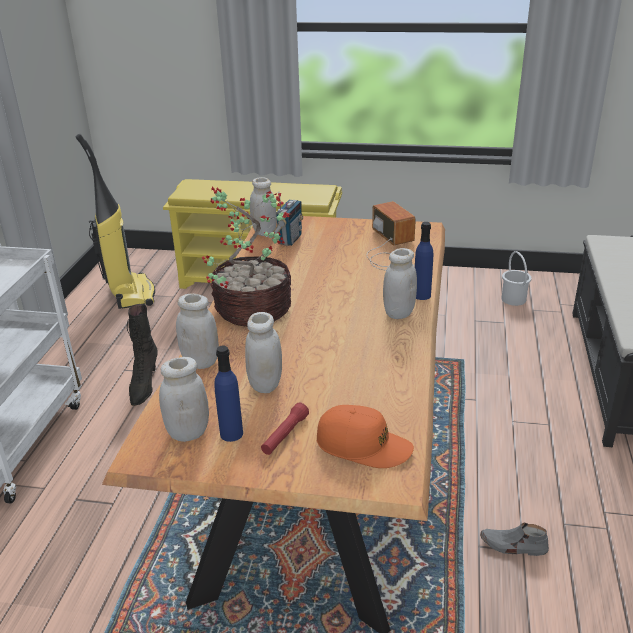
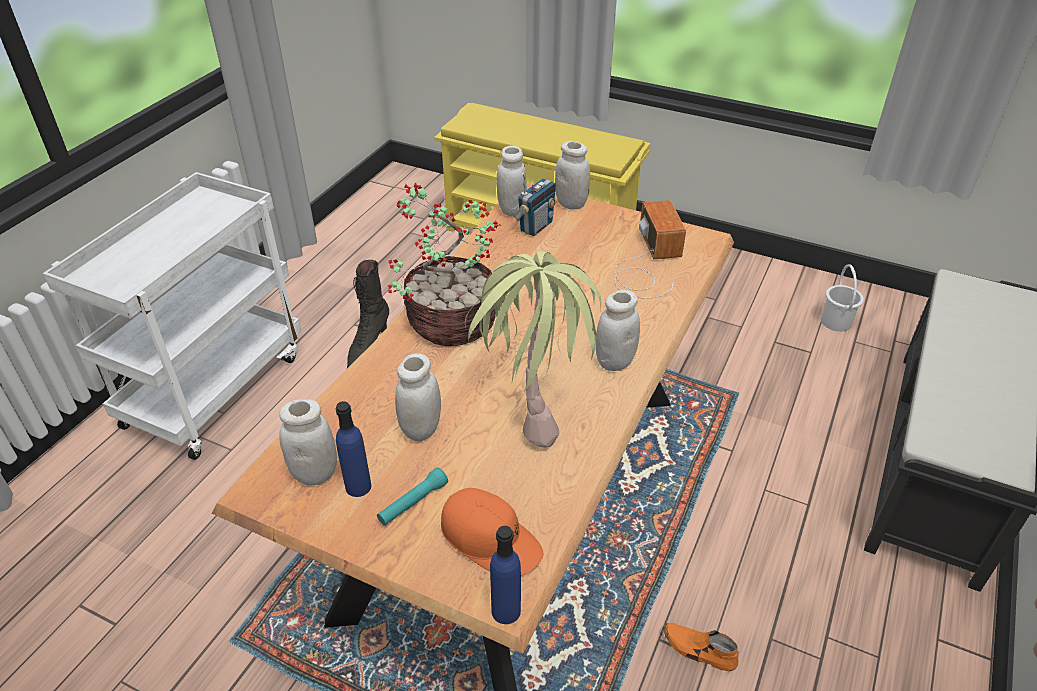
camera: 15 degrees right, 10 degrees up
(131, 294) = (392, 227): vacuum cleaner -> none
(201, 362) = (366, 382): white jar -> white jar (571, 204)
(285, 435) = (413, 503): red flashlight -> turquoise flashlight
(351, 354) = (534, 408): none -> potted plant
(422, 295) = (654, 341): blue bottle -> blue bottle (506, 610)
(513, 546) = (699, 650): grey shoe -> orange shoe

